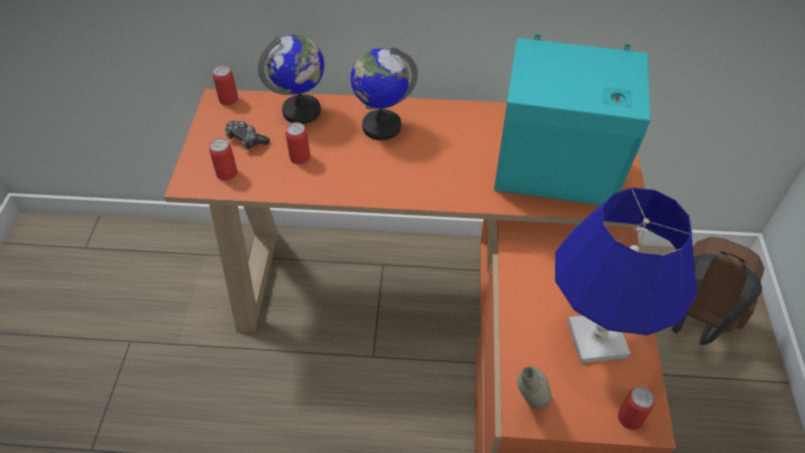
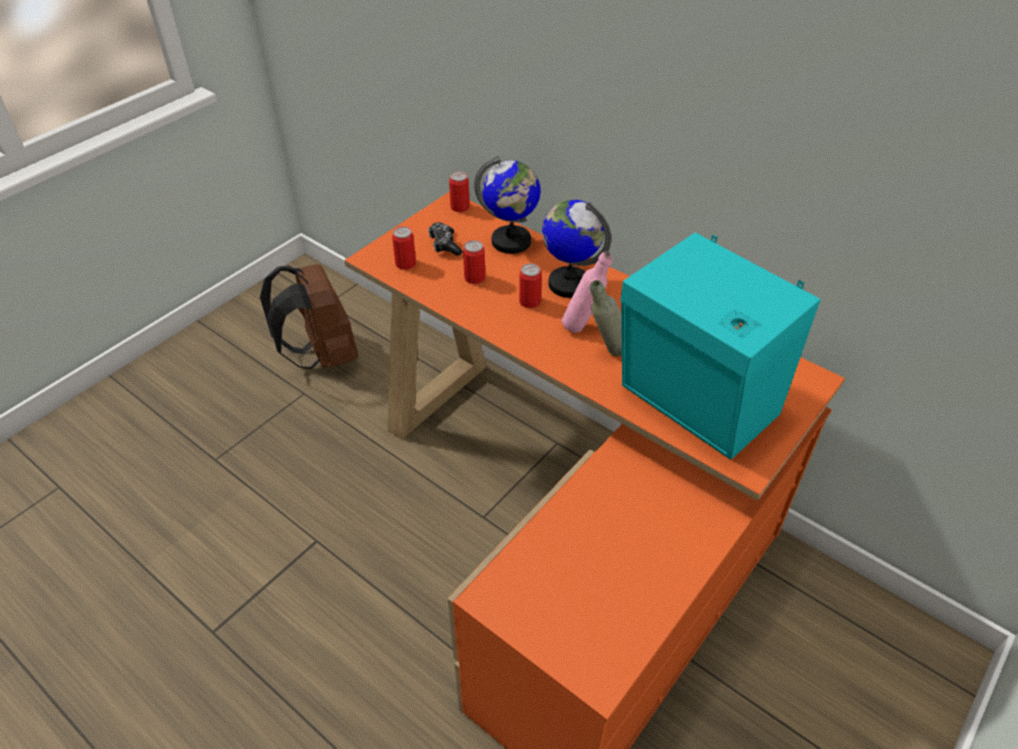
camera: 35 degrees right, 5 degrees down
(424, 157) = (583, 326): none -> pink bottle
(528, 407) = (499, 593): grey bottle -> grey bottle (606, 352)
(596, 339) = (620, 577): blue table lamp -> none
(630, 418) = (586, 663): can -> can (529, 301)
(693, 321) = (851, 681): brown backpack -> brown backpack (322, 355)

